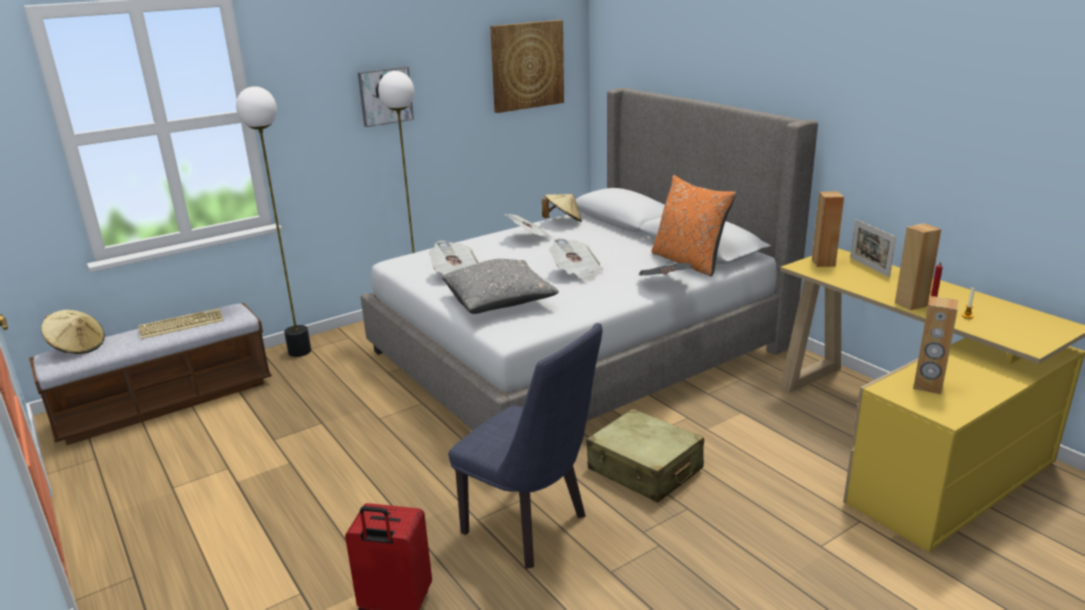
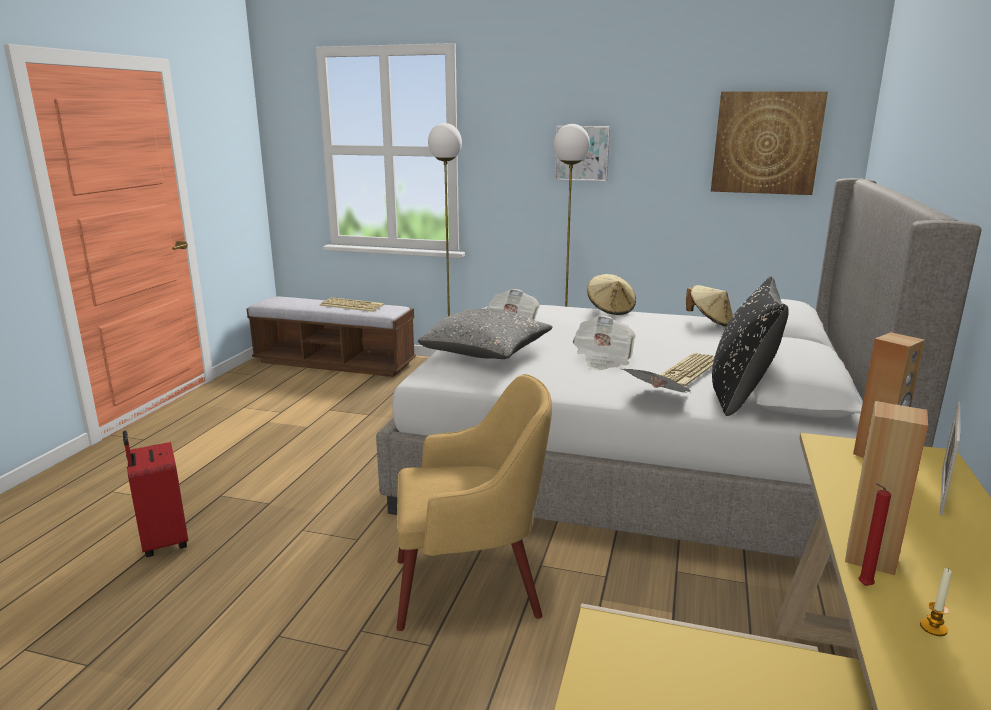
camera: 50 degrees right, 5 degrees down
(78, 347) = (290, 298): beige hat -> beige hat (610, 309)
(530, 238) = (641, 323): newspaper -> none
(533, 528) = (312, 562): blue chair -> none
(635, 259) = (689, 371): none -> keyboard
(645, 469) = (472, 587): beige suitcase -> yellow armchair
(688, 262) = (740, 395): orange pillow -> black pillow
(928, 386) = (670, 671): brown speaker -> none

